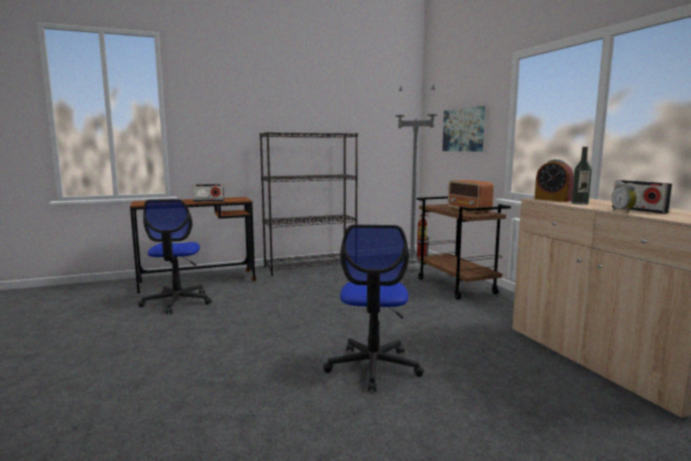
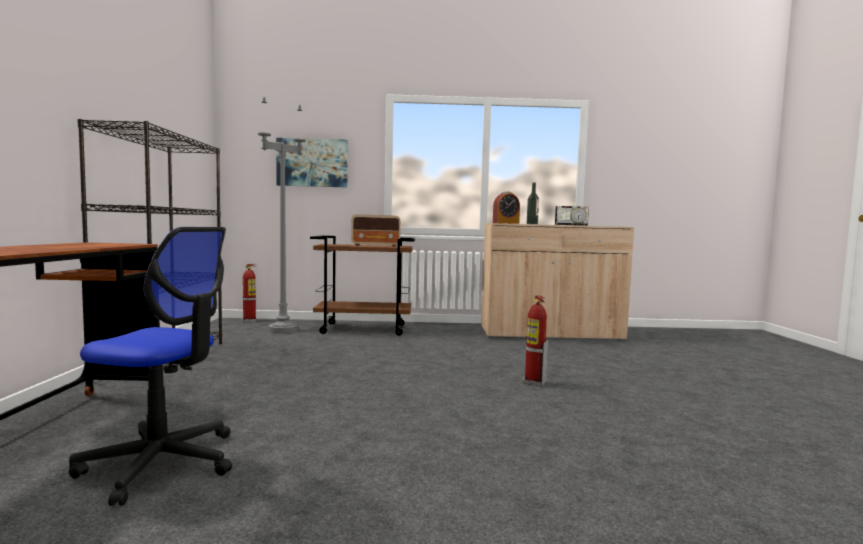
camera: 70 degrees left, 5 degrees down
(208, 201) = (87, 246): radio -> none
(373, 367) = (533, 382): office chair -> fire extinguisher

